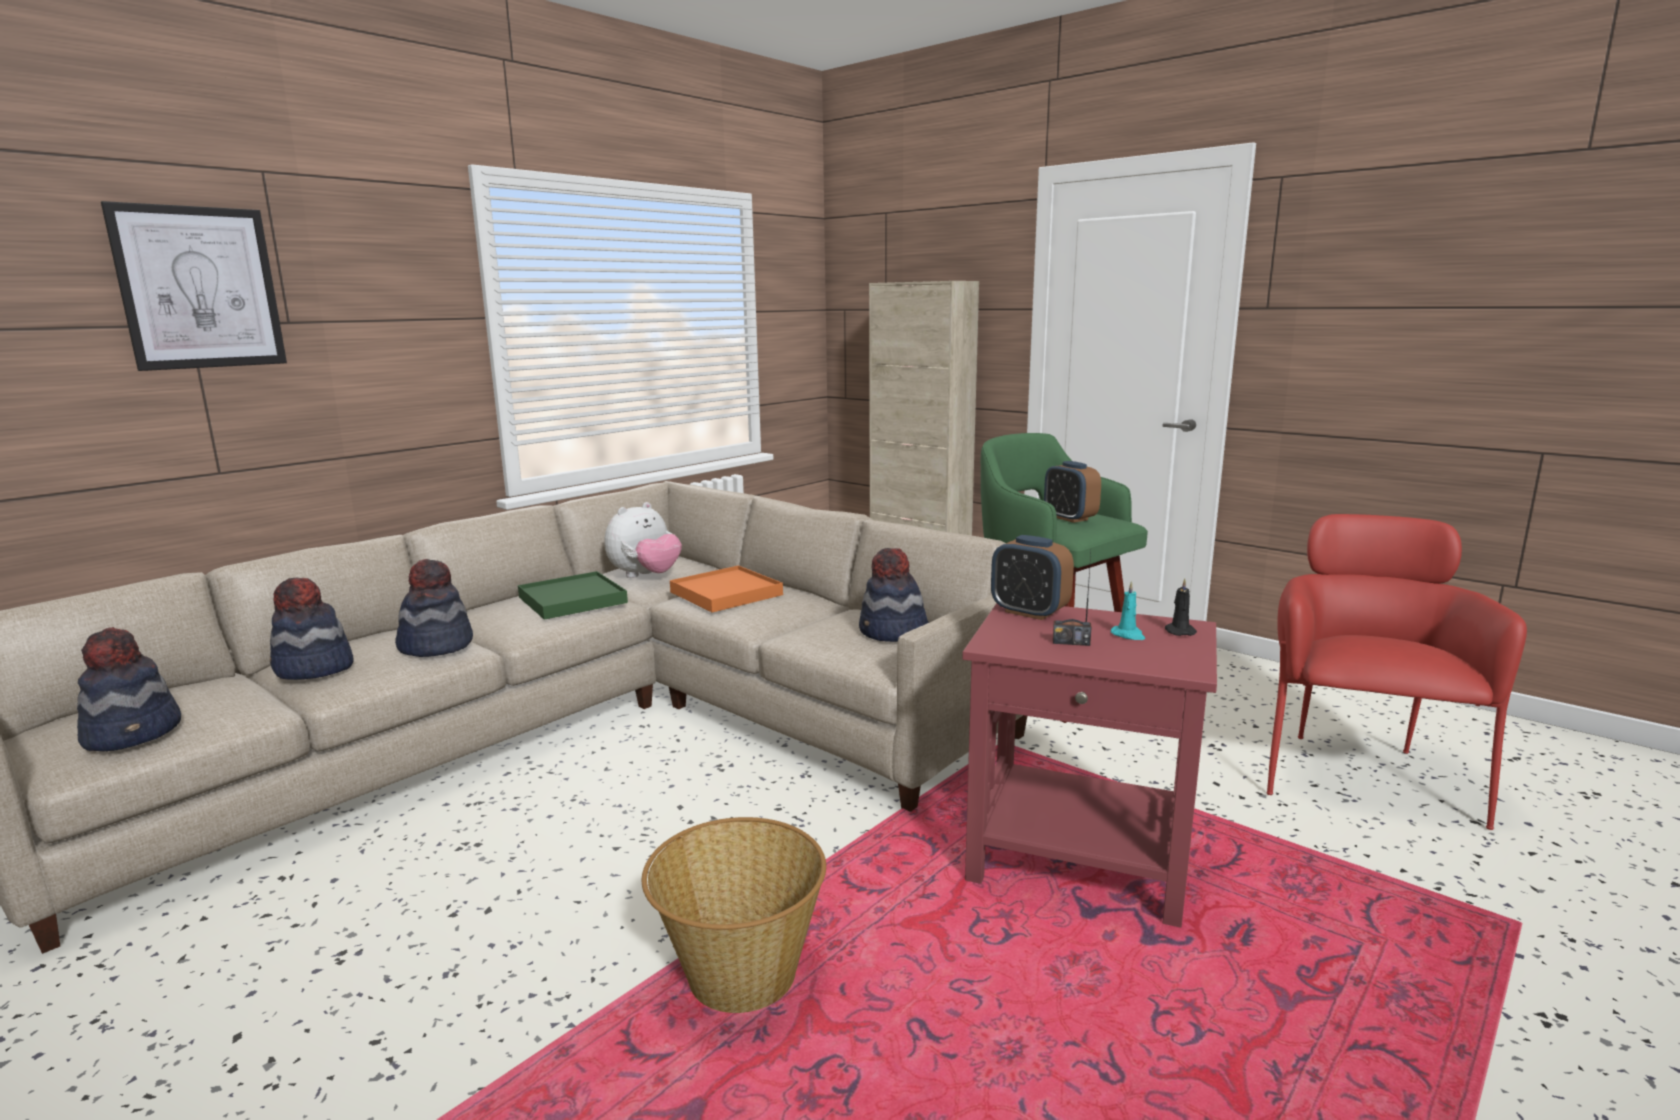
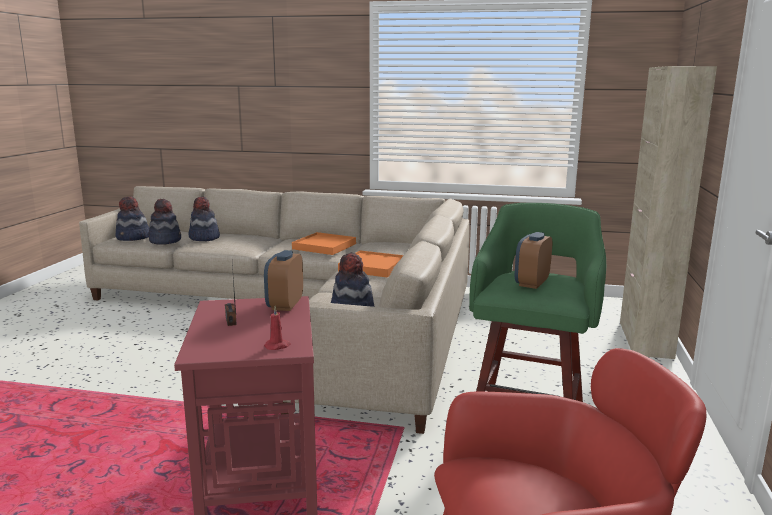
camera: 60 degrees right, 0 degrees up
(199, 288) = (242, 70): picture -> none
(436, 646) = (243, 244): hat -> hat (165, 240)
(573, 600) = (324, 246): green tray -> orange tray
(645, 576) = (380, 248): plush toy -> none
(740, 975) = (110, 411): basket -> none
(1128, 635) = (257, 333): turquoise candle -> none
(1179, 631) = (278, 346): black candle -> red candle

